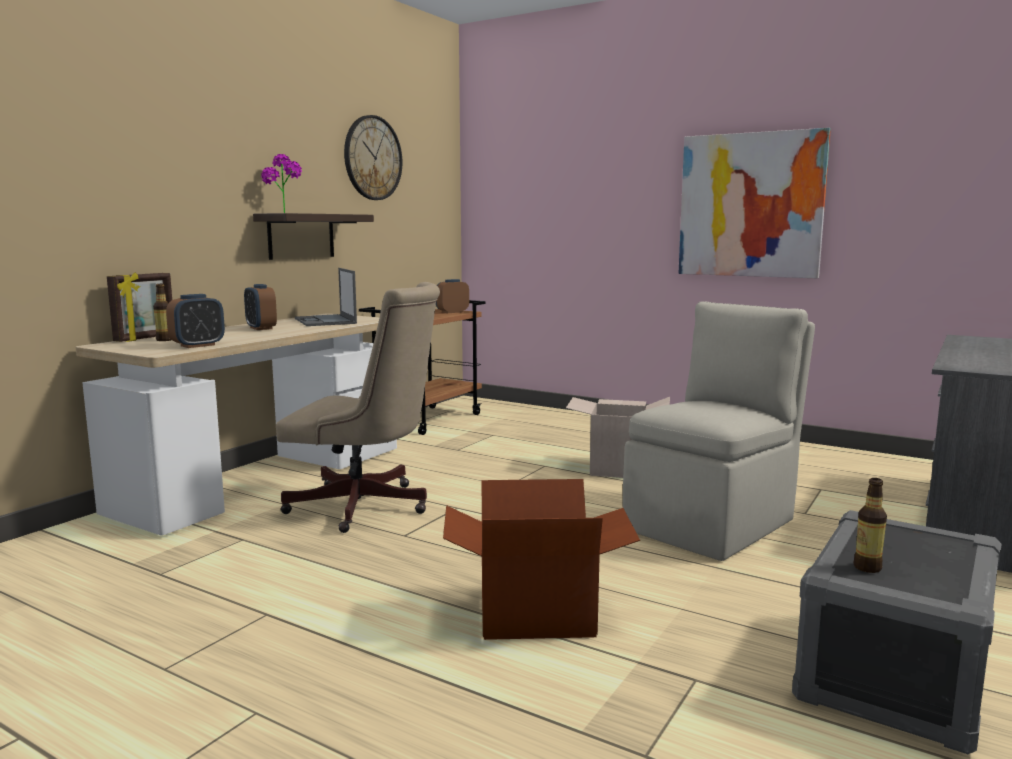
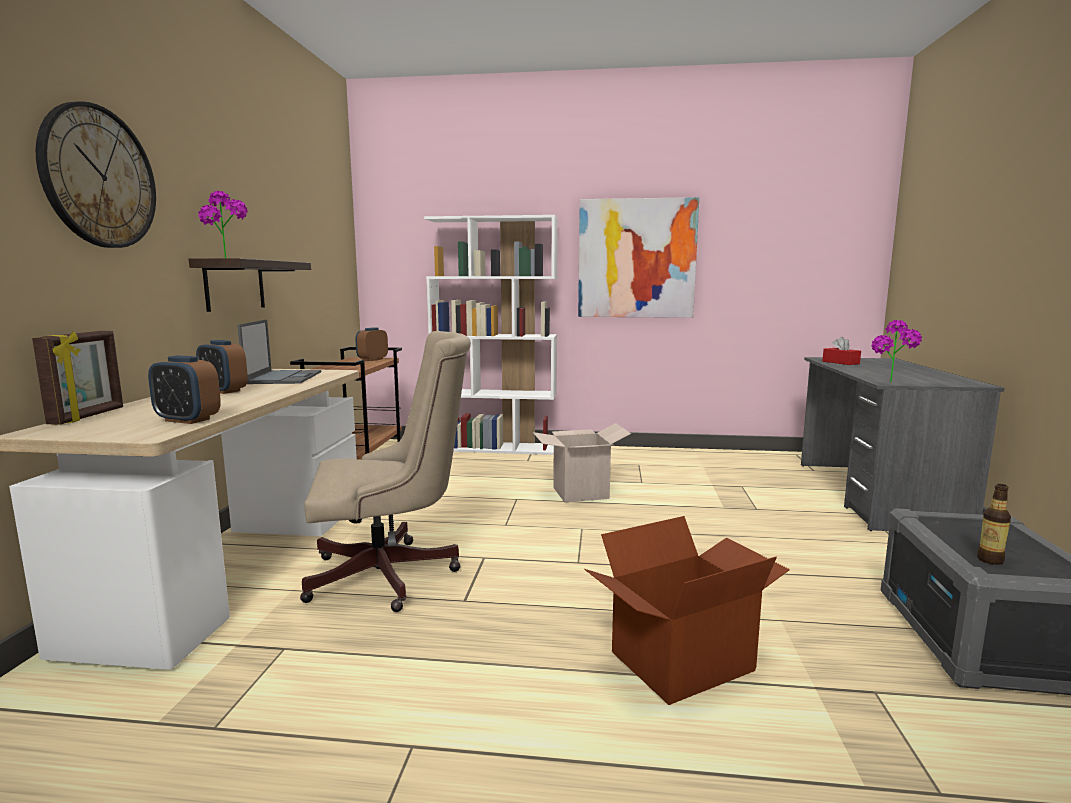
camera: 25 degrees left, 0 degrees up
(164, 340) = (122, 416): bottle -> none
(198, 345) = (187, 420): alarm clock -> alarm clock turned 90 degrees clockwise
(325, 321) = (284, 377): laptop -> laptop turned 135 degrees counterclockwise
(372, 158) = (290, 204): wall clock -> wall clock (98, 177)
(580, 417) = (496, 448): none -> white bookcase
(712, 523) = (707, 531): beige chair -> none
(960, 368) = (892, 383): none -> potted plant
(975, 343) = (840, 362): none -> red tissue box

